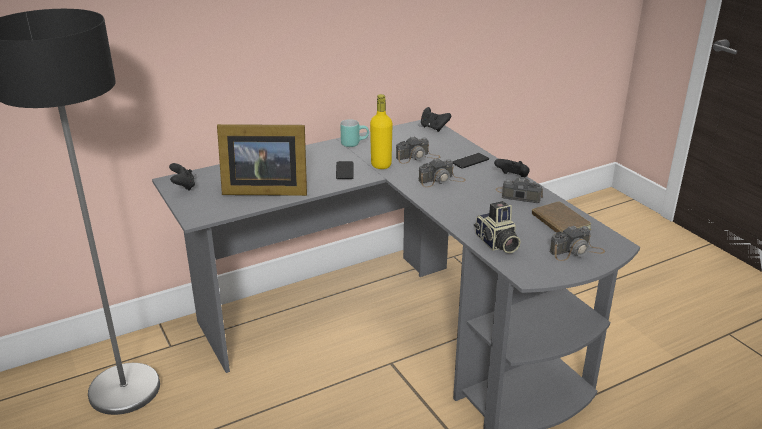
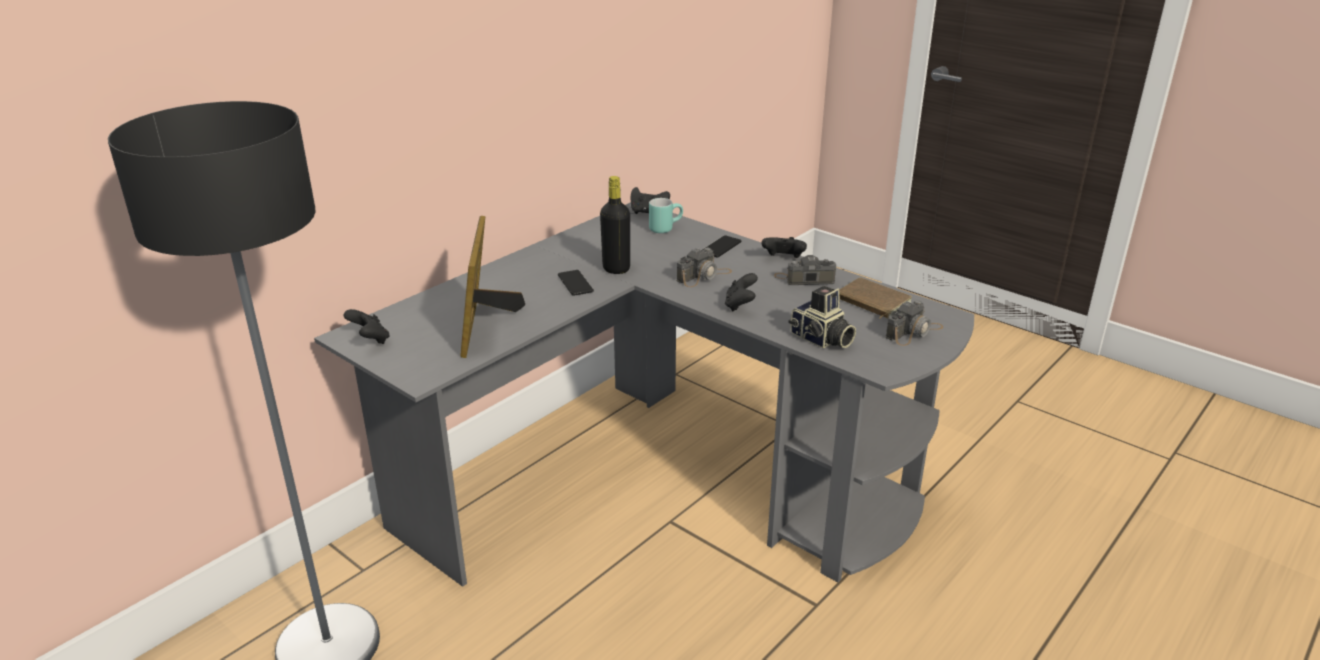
camera: 20 degrees left, 0 degrees up
(263, 189) = (485, 325): picture frame -> picture frame turned 105 degrees clockwise
(354, 143) = (562, 247): turquoise mug -> turquoise mug (665, 228)
(381, 165) = (616, 269): yellow bottle -> black bottle
(417, 157) = (654, 252): camera -> none
(452, 207) = (740, 305): none -> black game controller

